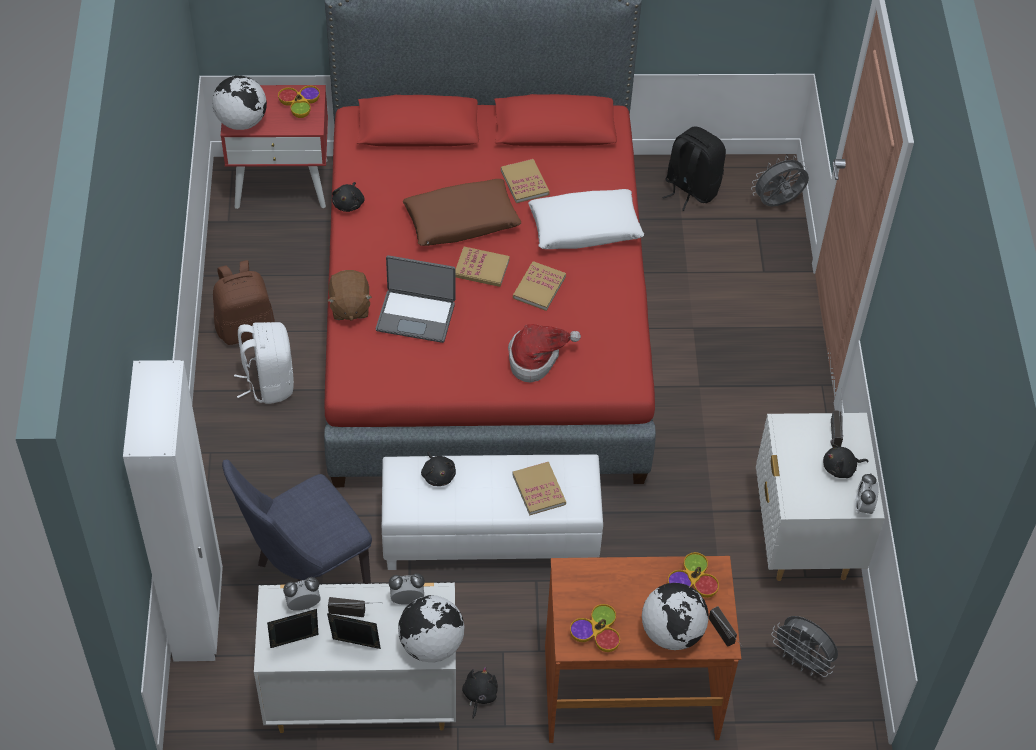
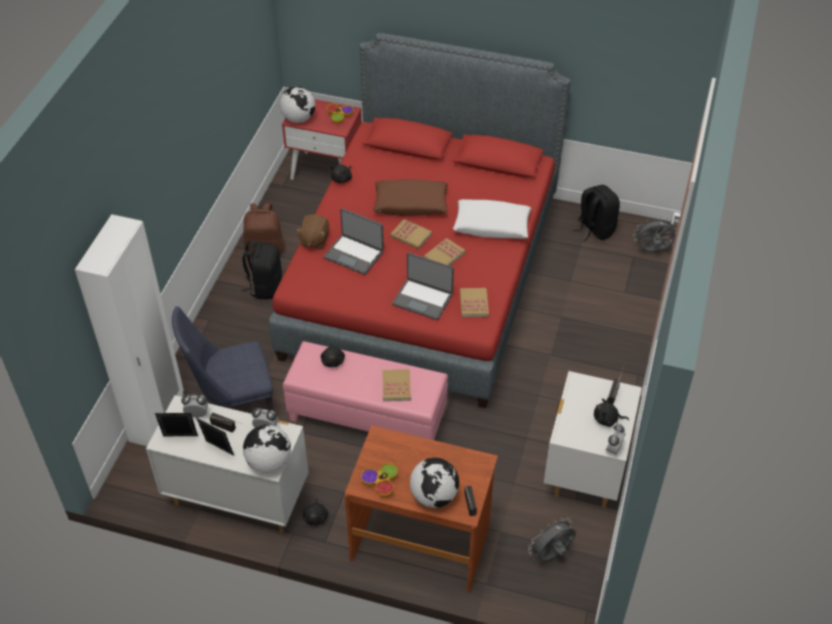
camera: 20 degrees right, 5 degrees down
(268, 382) = (265, 286): white backpack -> black backpack
(479, 695) = (316, 517): black plush toy -> black plush toy turned 150 degrees clockwise
(491, 535) = (368, 415): white ottoman -> pink ottoman
(524, 182) = (463, 190): book -> book (474, 304)
(536, 358) = (423, 299): hat -> laptop
(693, 582) = (463, 466): bowl -> none
(802, 661) = (551, 555): grey fan -> grey fan turned 90 degrees clockwise

